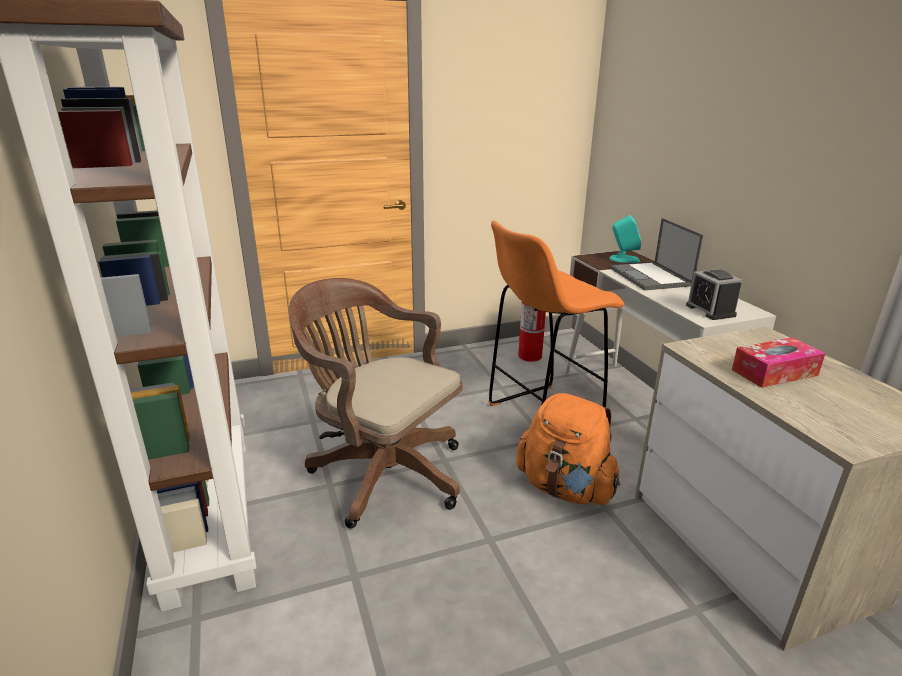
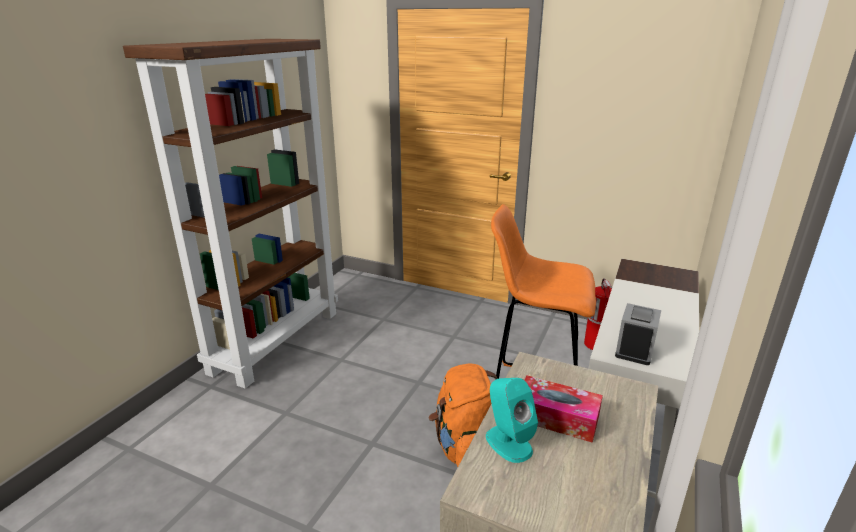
camera: 45 degrees right, 0 degrees up
(382, 471) = (376, 368): brown office chair -> none
(624, 259) = (666, 277): turquoise speaker -> turquoise speaker (508, 443)
(651, 277) = (652, 301): laptop -> none

